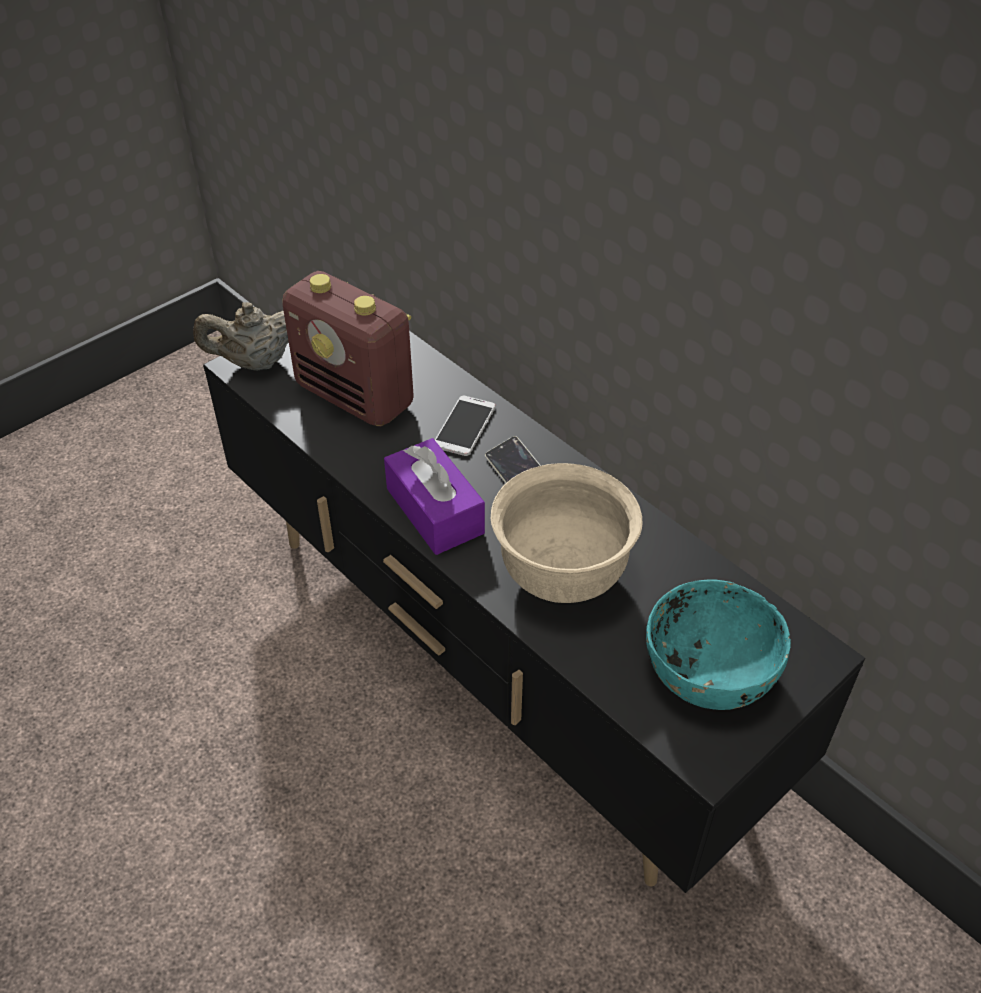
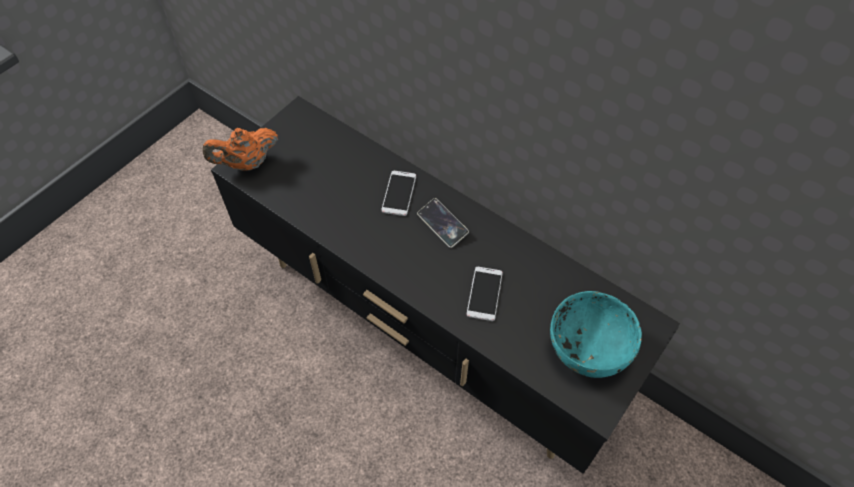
camera: 10 degrees left, 10 degrees up
(255, 363) = (247, 163): beige teapot -> orange teapot
(356, 396) = (322, 180): radio -> none
(435, 511) = (393, 260): purple tissue box -> none
(562, 574) = (484, 293): beige bowl -> phone

